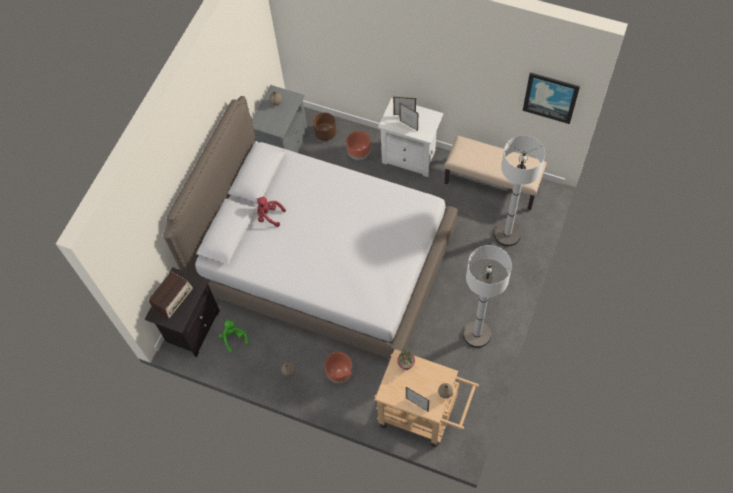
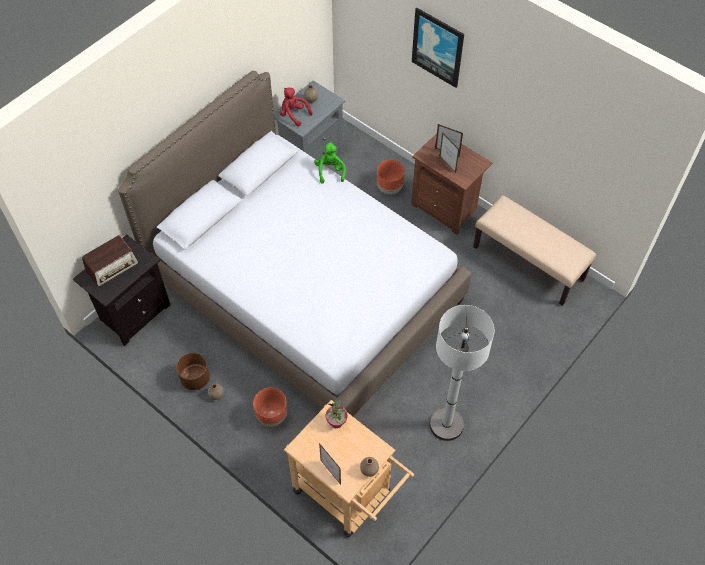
camera: 15 degrees right, 5 degrees down
(234, 338) = (173, 339): green plush toy -> green plush toy (330, 171)
(269, 216) = (253, 213): red plush toy -> red plush toy (294, 114)
(325, 133) = (361, 156): brown planter -> brown planter (195, 379)
(411, 157) = (446, 208): white nightstand -> brown nightstand
(507, 234) = (524, 324): white floor lamp -> none
(550, 97) = (616, 168): picture -> picture (438, 47)

